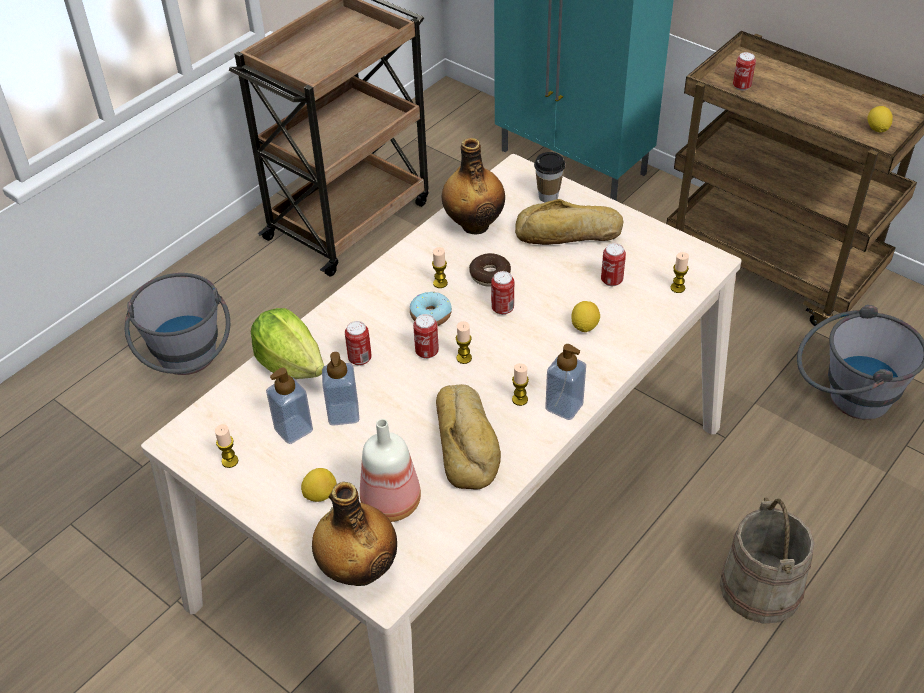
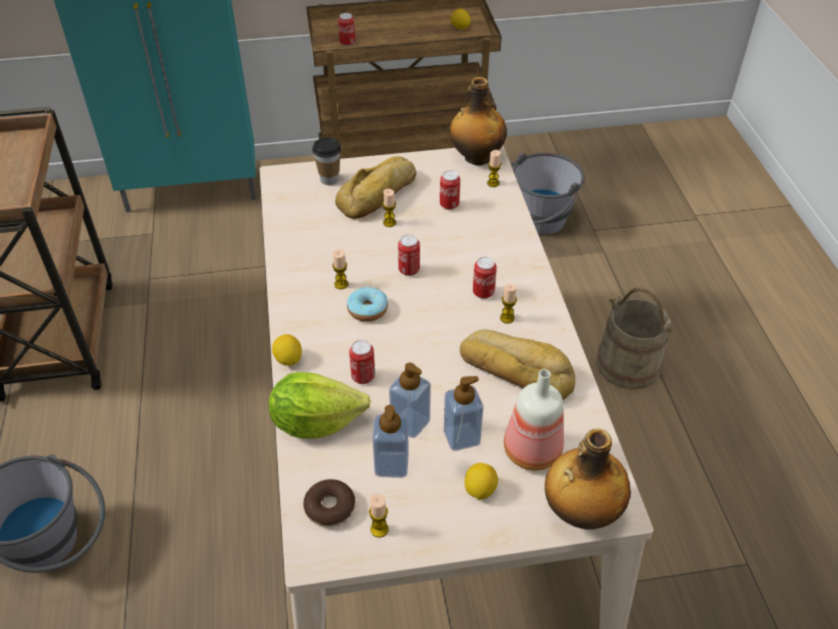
camera: 50 degrees left, 0 degrees up
(427, 352) = (402, 335): can -> can (483, 293)
(464, 358) = (433, 320): candle -> candle (389, 222)
(474, 224) = (305, 229): bottle -> bottle (476, 158)
(490, 275) = (367, 255): donut -> donut (330, 507)
(564, 406) = (538, 301): soap dispenser -> soap dispenser (461, 437)
(584, 326) = (476, 244): lemon -> lemon (288, 359)

